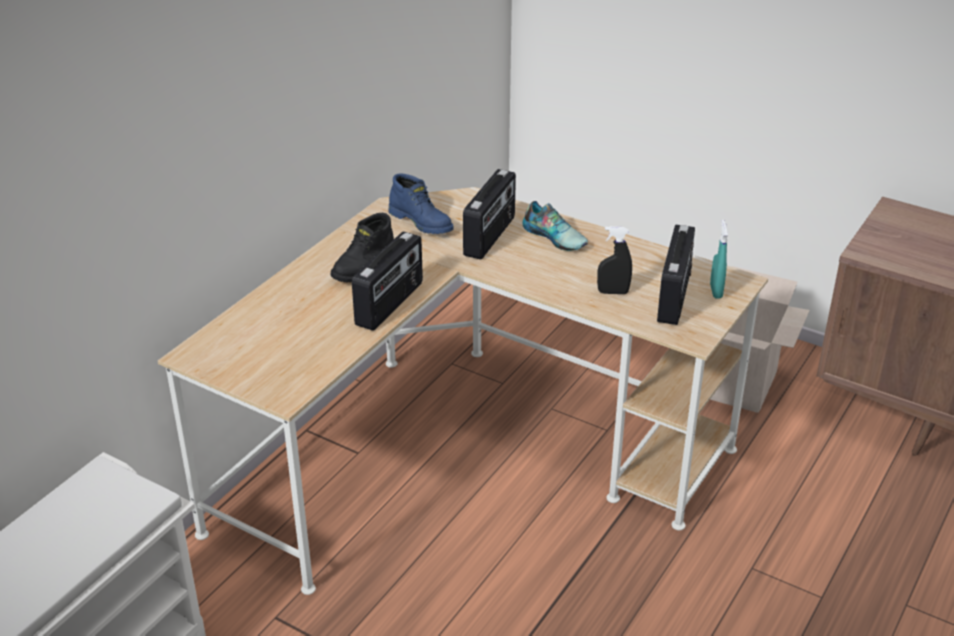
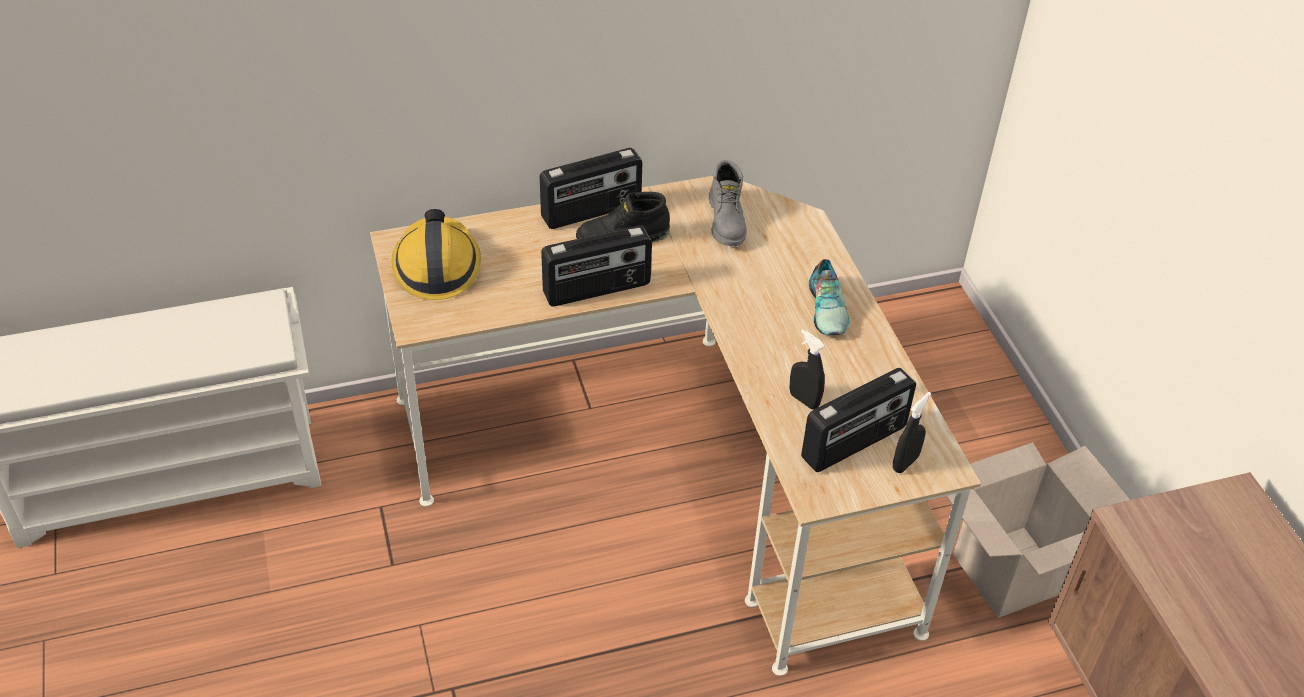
camera: 40 degrees right, 10 degrees up
(247, 353) = (436, 266): none -> hard hat
(422, 222) = (727, 221): blue boot -> grey boot
(490, 237) = (768, 273): radio -> radio (592, 212)
(716, 291) = (905, 463): turquoise spray bottle -> black spray bottle

